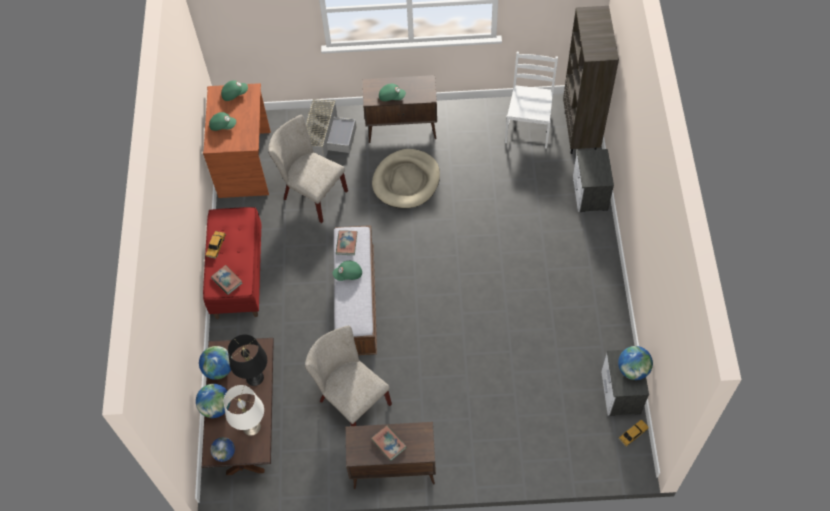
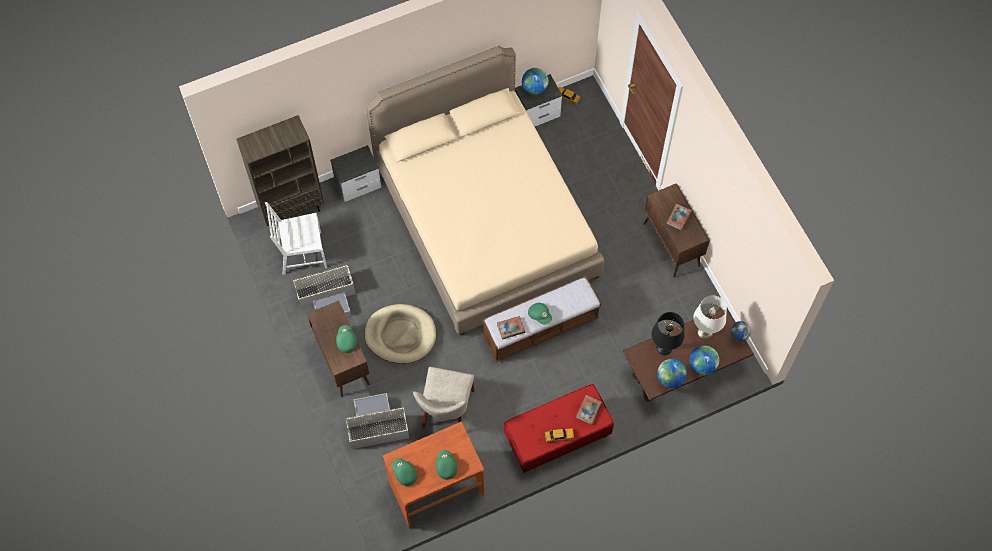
camera: 115 degrees left, 5 degrees up
(351, 400) = (630, 297): beige chair -> none
(472, 135) = (328, 297): none -> grey storage box
(501, 293) = (485, 220): none -> beige bed

